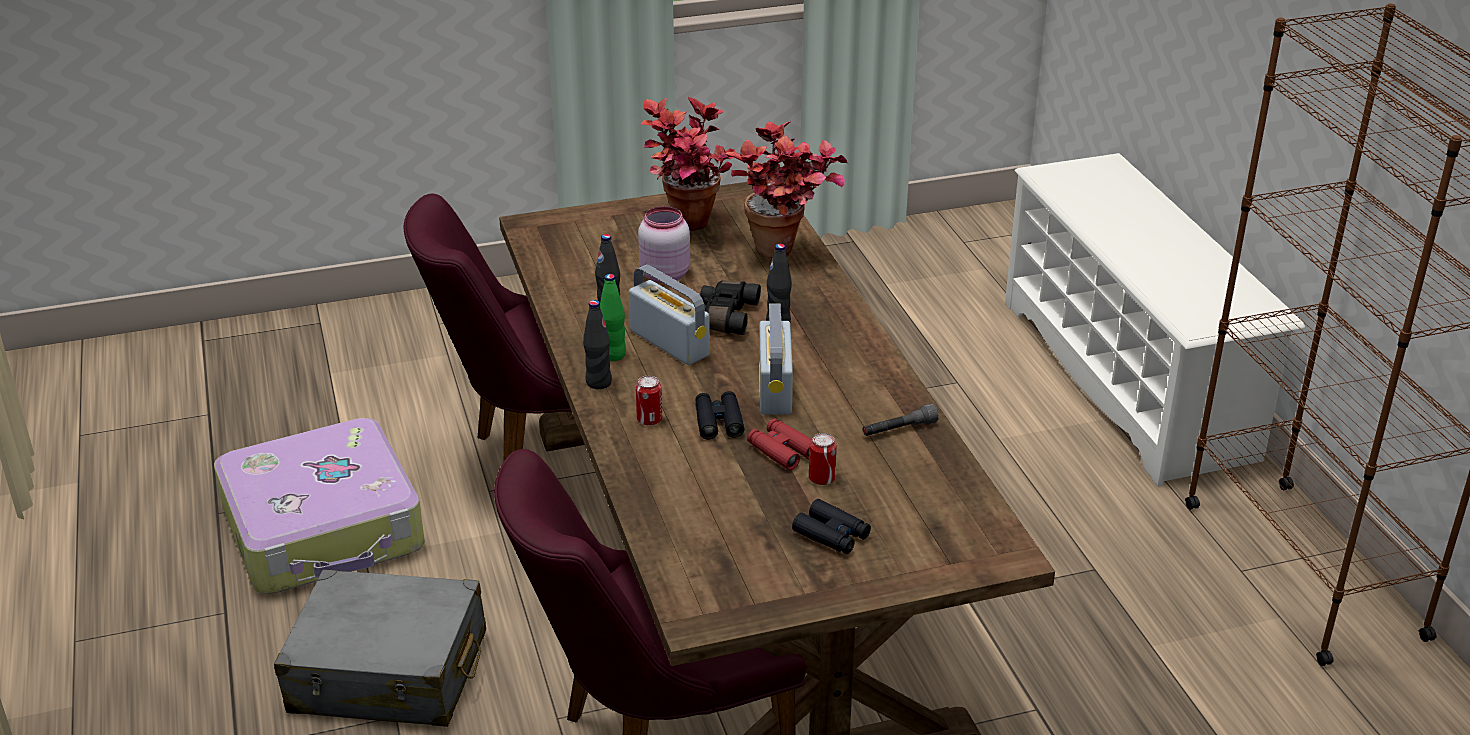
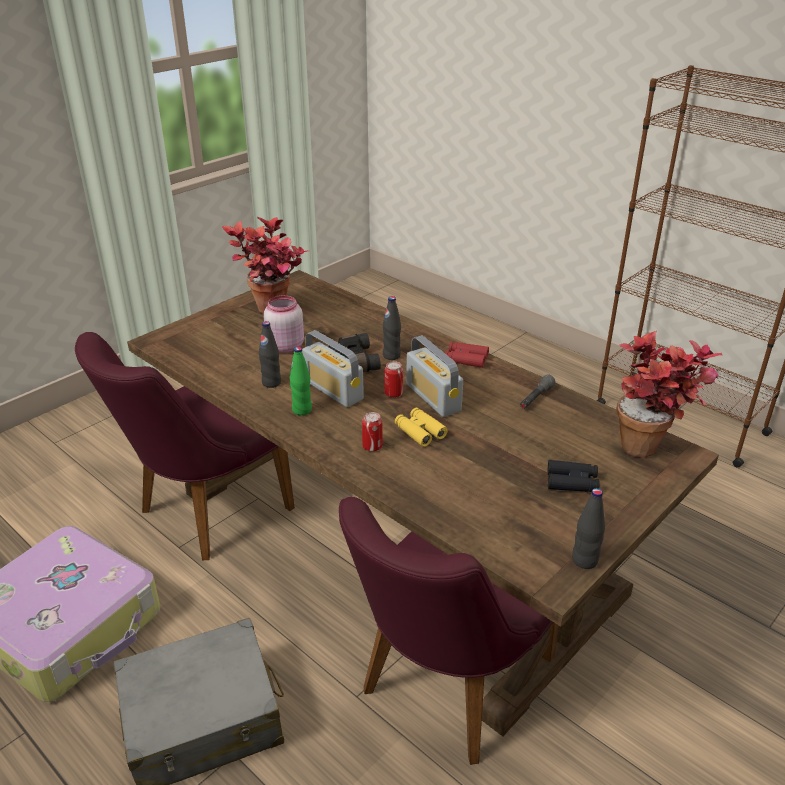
camera: 30 degrees left, 0 degrees up
(598, 382) = (310, 432): black bottle -> black bottle (584, 560)
(669, 343) = (333, 390): radio -> radio turned 150 degrees counterclockwise
(718, 421) = (420, 431): black binoculars -> yellow binoculars
(782, 450) = (481, 436): red binoculars -> red binoculars (466, 359)
(786, 254) = (353, 313): potted plant -> potted plant (651, 449)
(821, 479) = (525, 446): can -> can (393, 393)
(1127, 379) = (507, 347): white shoe rack -> none

